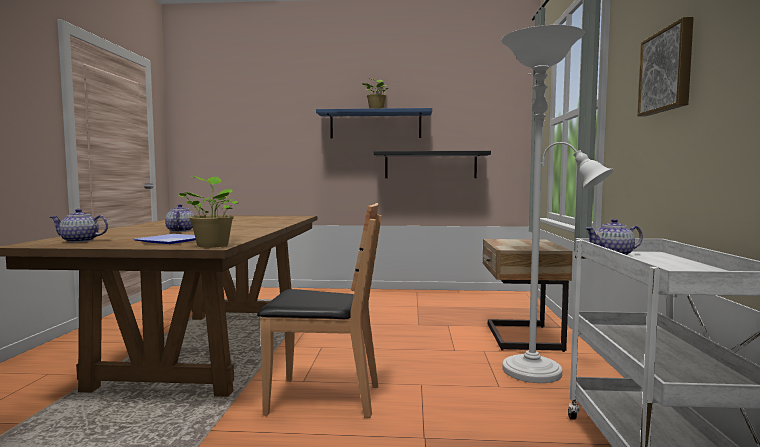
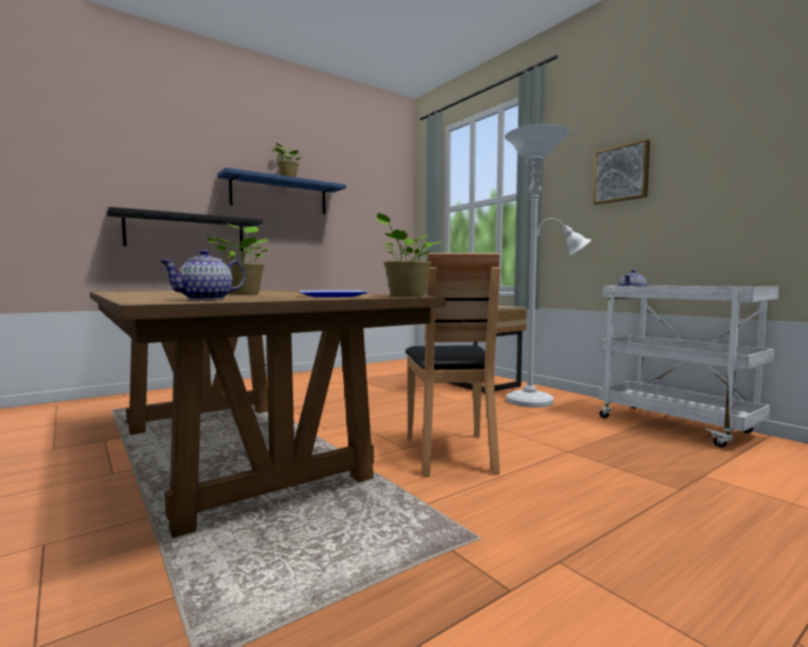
camera: 40 degrees left, 0 degrees up
(180, 231) = (243, 294): teapot -> potted plant
(323, 398) = (451, 453): brown chair -> brown chair turned 120 degrees clockwise
(430, 165) = (334, 242): black shelf -> black shelf (186, 233)

